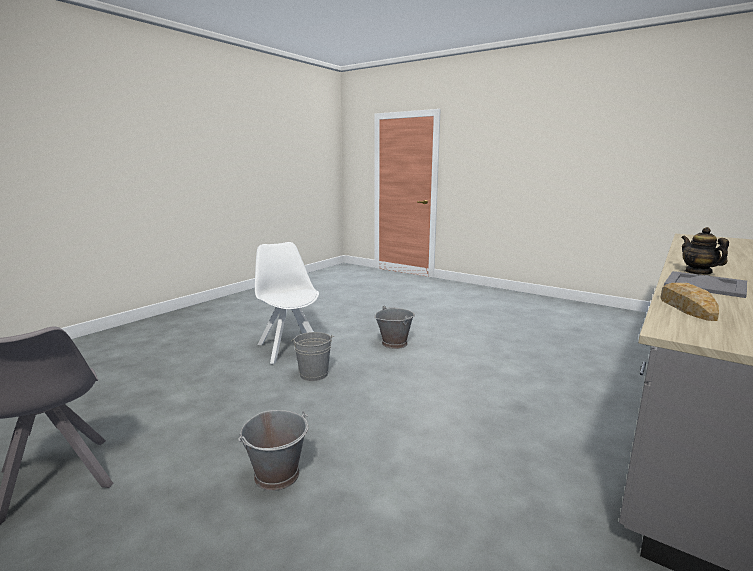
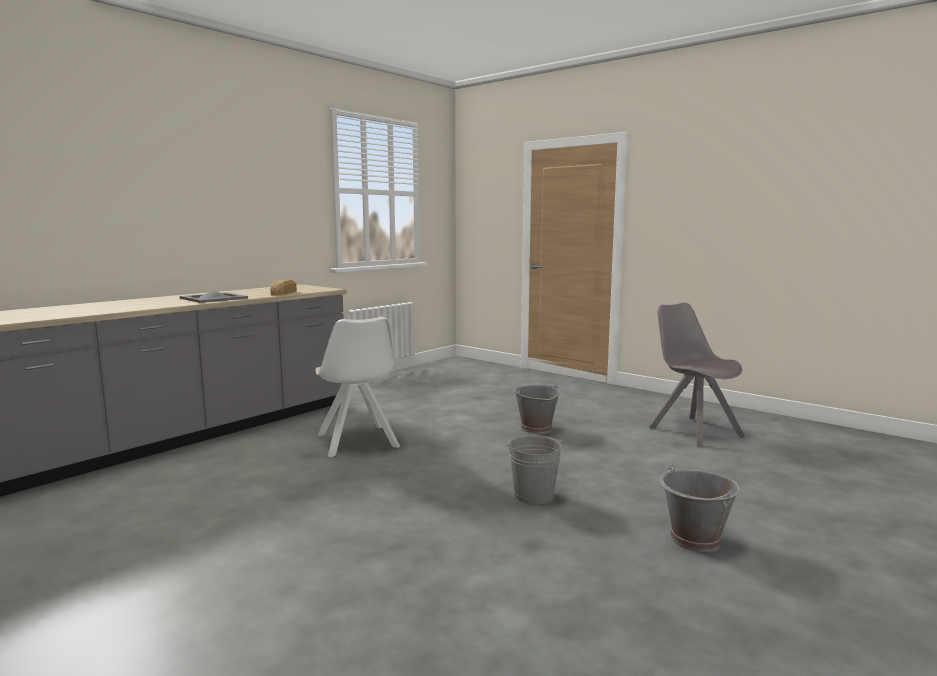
camera: 175 degrees left, 5 degrees down
(290, 348) = (595, 544): white chair -> white chair (357, 442)
(394, 343) = (396, 547): grey bucket -> grey bucket (695, 539)
(698, 272) = (170, 303): teapot -> none

